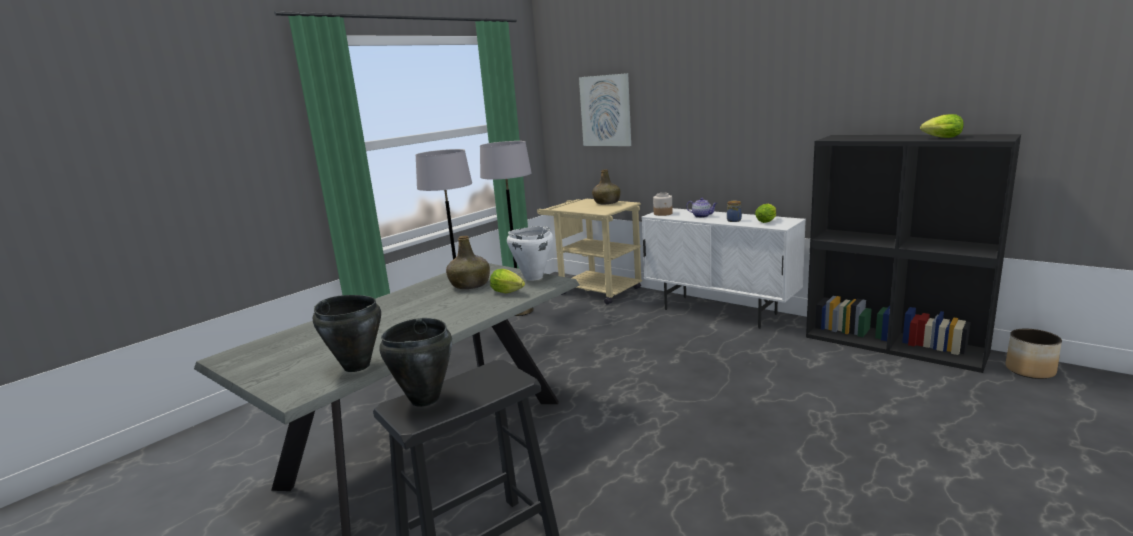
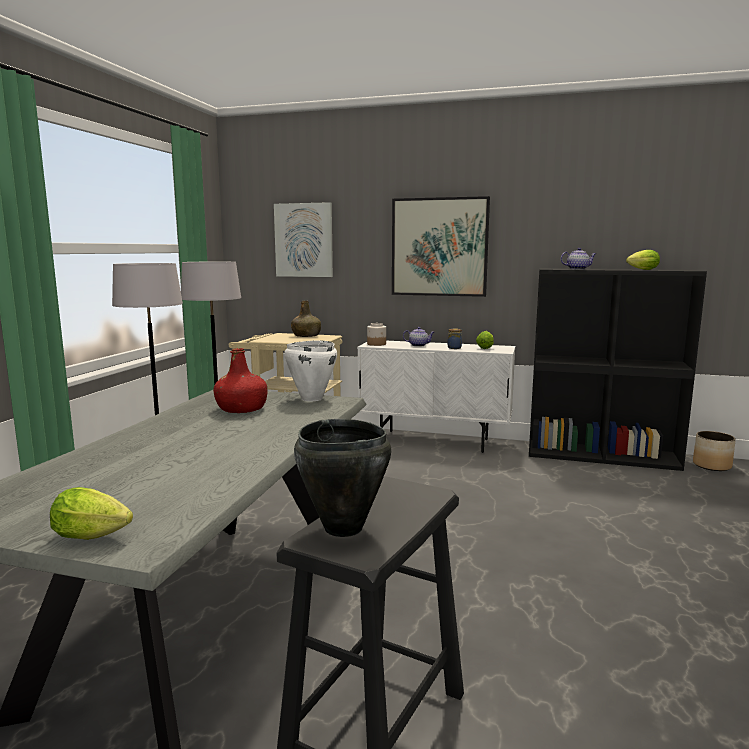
camera: 25 degrees left, 5 degrees down
(357, 366) = (196, 502): black cooking pot -> none
(470, 285) = (241, 409): green bottle -> red bottle
(509, 292) = (302, 413): lettuce -> lettuce (96, 536)
(728, 114) = (439, 247): none -> picture
(862, 138) = (578, 269): none -> teapot

